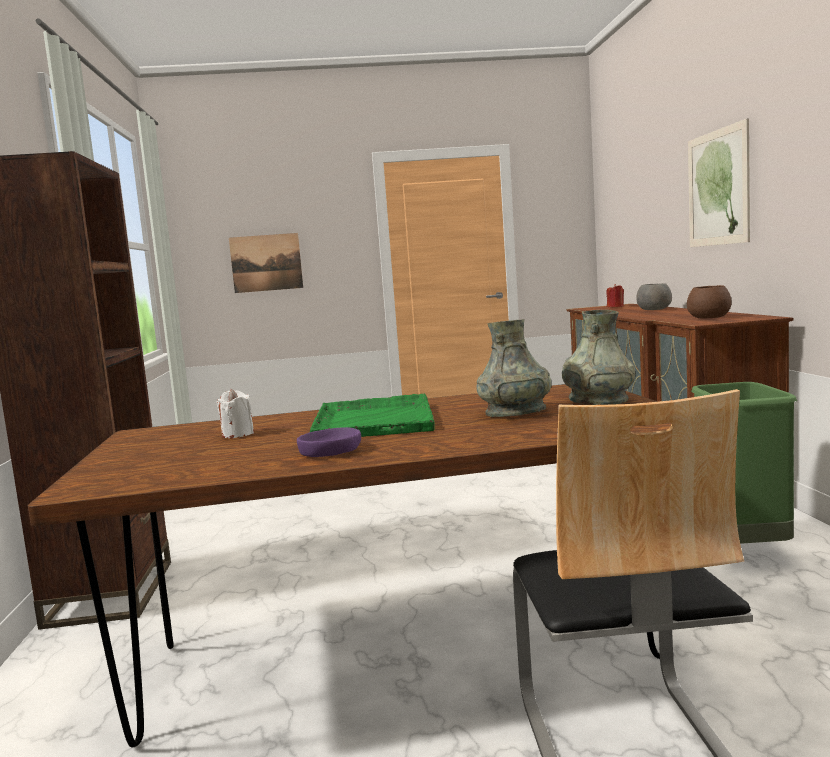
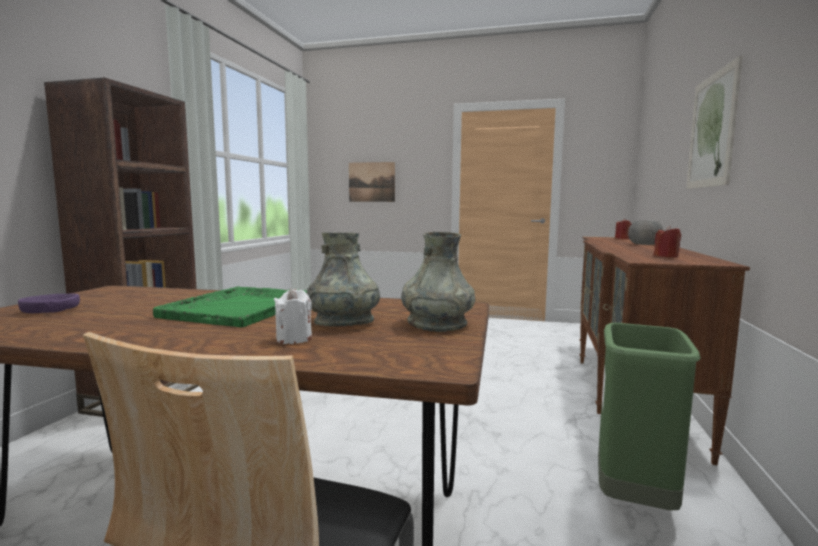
camera: 20 degrees right, 0 degrees up
(238, 434) = (141, 302): white candle -> white candle (294, 339)
(330, 451) = (129, 331): purple bowl -> purple bowl (51, 310)
(709, 317) = (666, 256): brown bowl -> red candle

